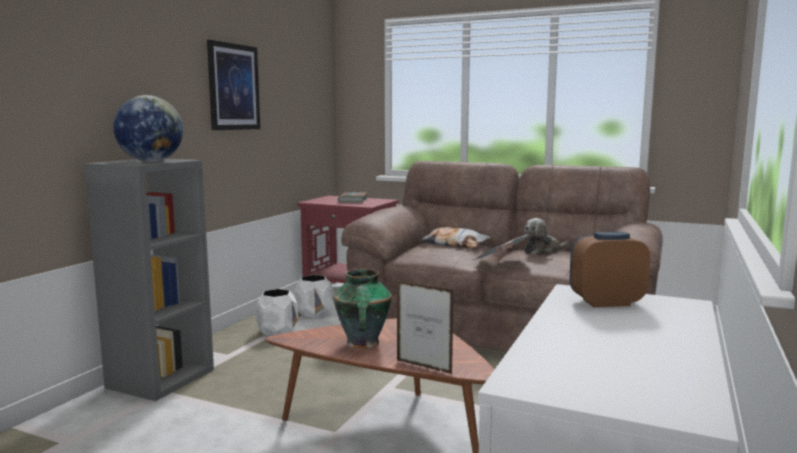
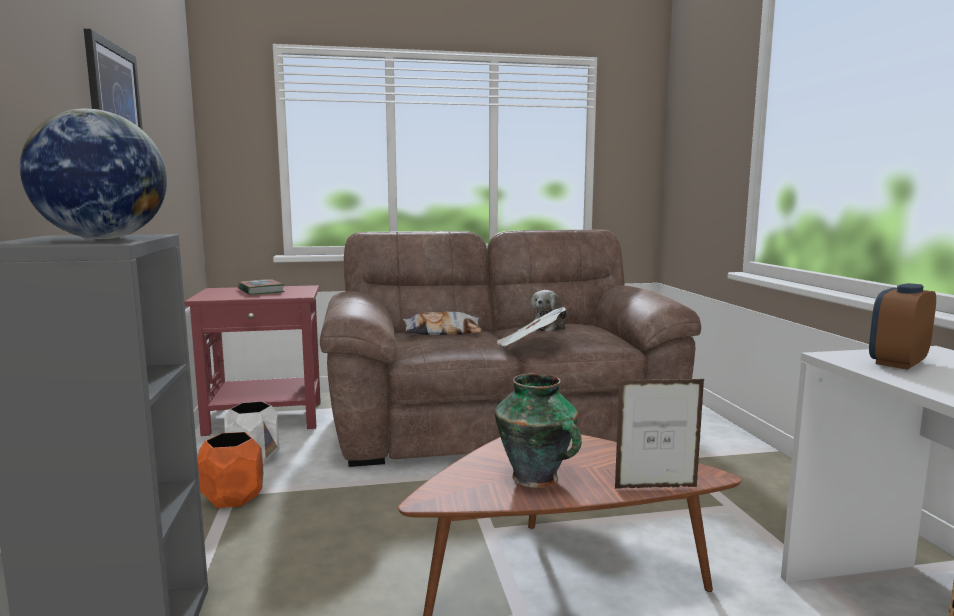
camera: 35 degrees left, 0 degrees up
(278, 331) = (233, 497): white planter -> orange planter

